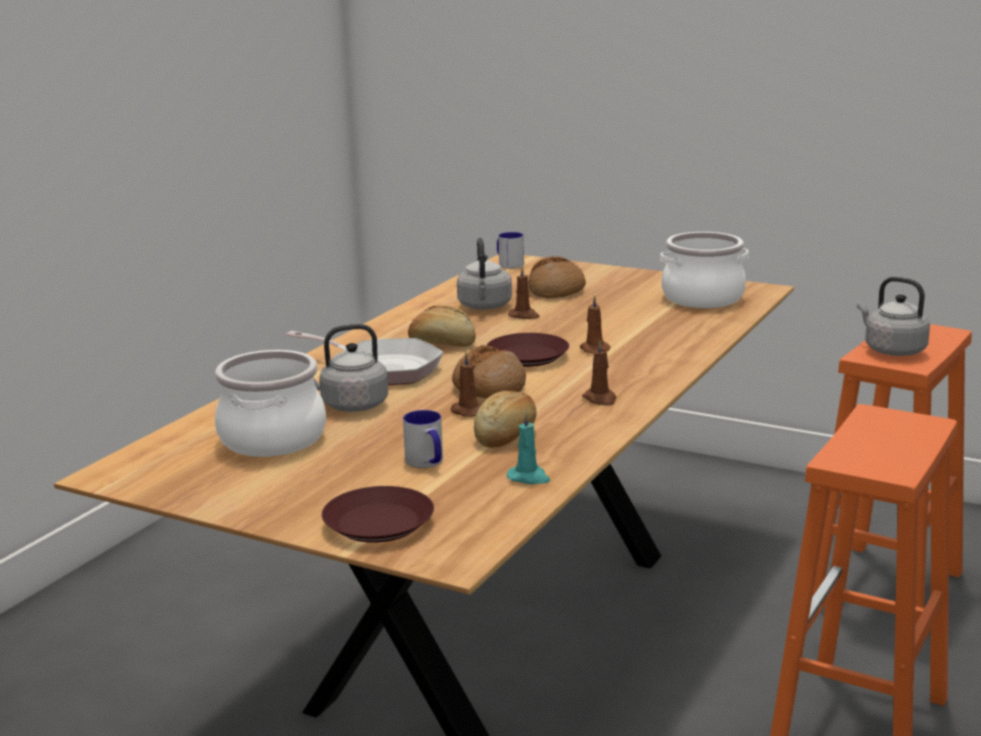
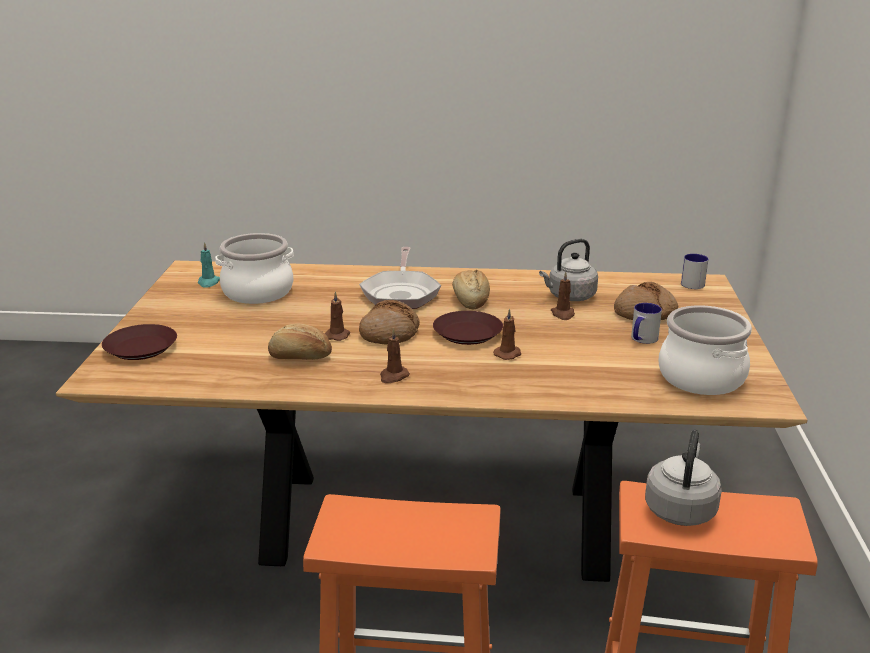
camera: 65 degrees right, 5 degrees up
(350, 405) = (326, 299): grey kettle -> none
(427, 463) = (239, 342): mug -> mug (642, 339)
(529, 478) = (227, 378): turquoise candle -> turquoise candle (208, 282)

